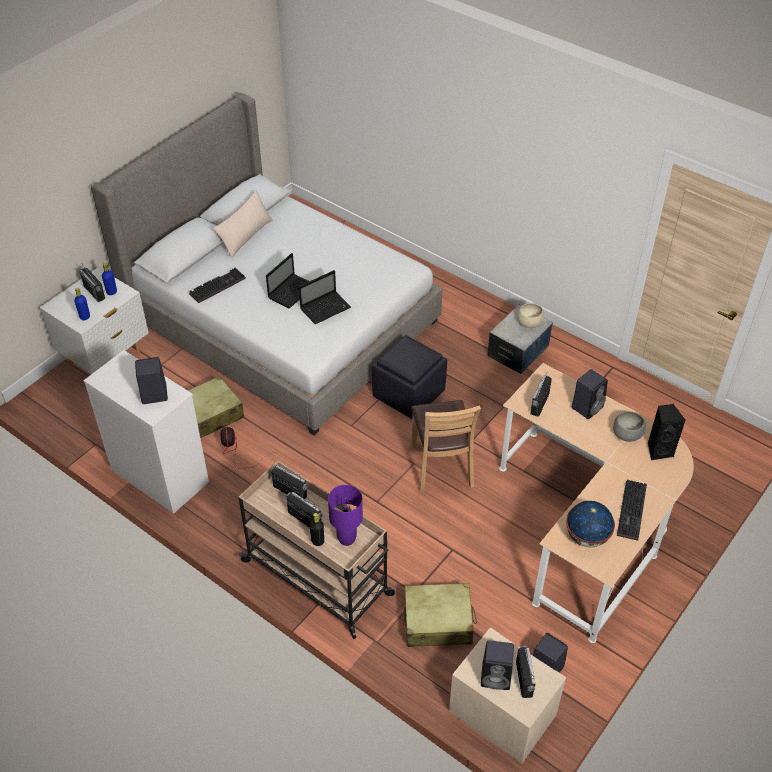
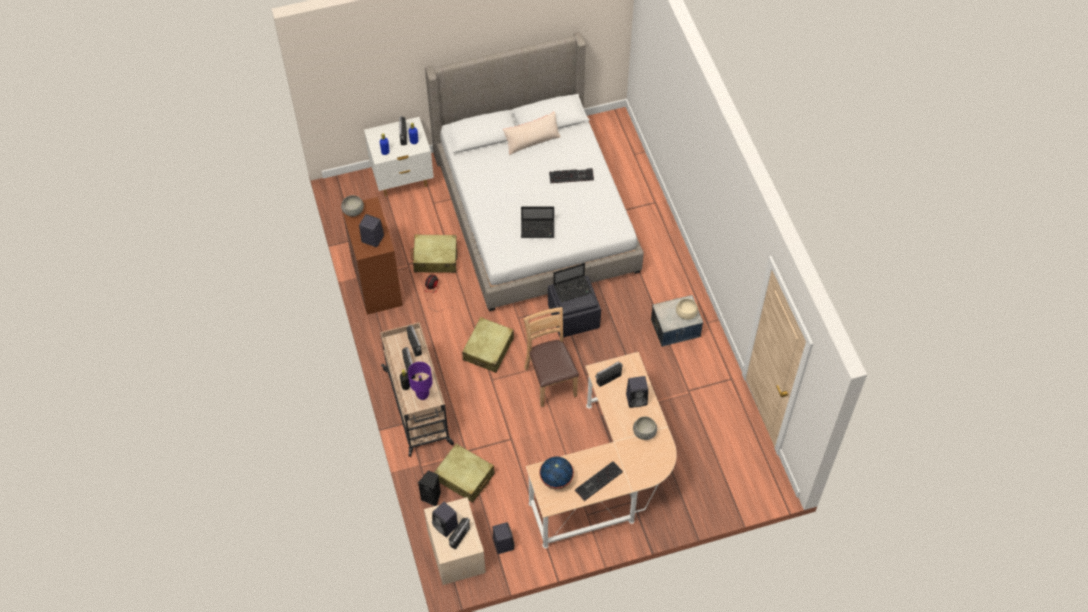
camera: 35 degrees right, 10 degrees up
(105, 377) = (353, 210): none -> grey bowl
(159, 475) = (376, 283): white dresser -> brown dresser
(217, 285) = (484, 172): keyboard -> keyboard (572, 175)
(292, 291) = (527, 203): laptop -> laptop (573, 289)
(346, 473) = (488, 349): none -> beige suitcase
(441, 467) = (550, 381): brown chair -> brown chair turned 135 degrees clockwise
(659, 450) = (654, 455): black speaker -> black speaker (432, 497)

